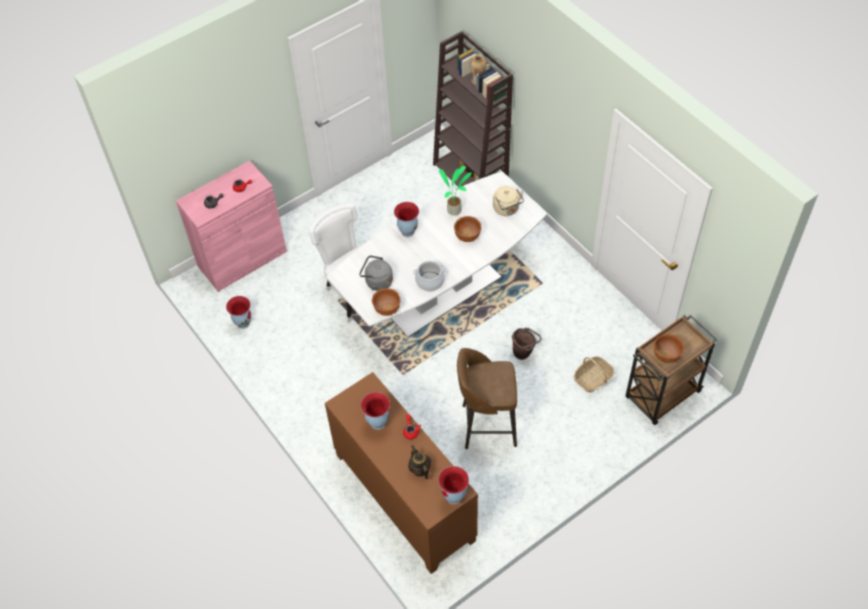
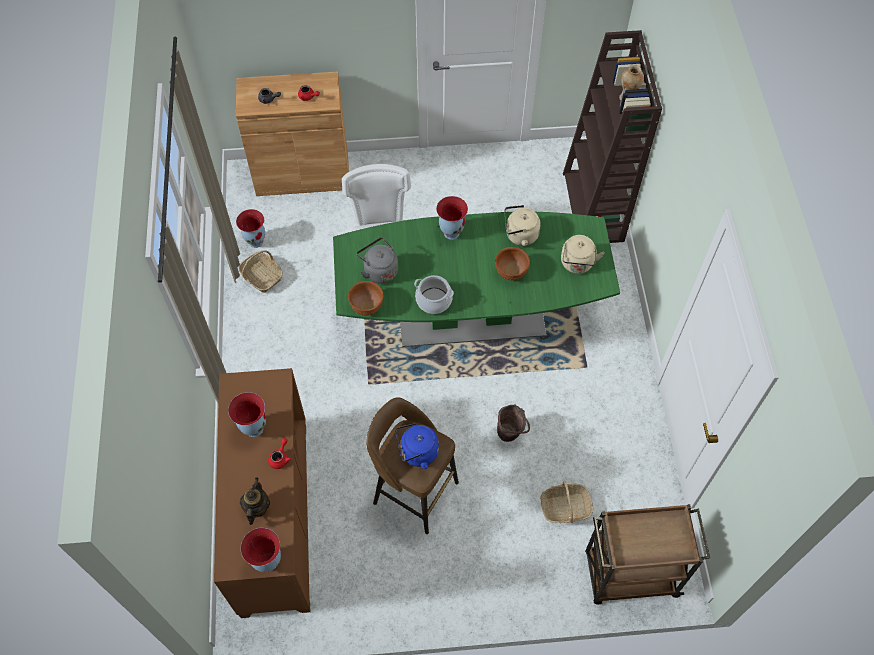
camera: 30 degrees right, 5 degrees up
(242, 259) = (302, 174): pink cabinet -> brown cabinet
(267, 345) = (261, 276): none -> basket
(440, 292) = (470, 316): white dining table -> green dining table
(455, 210) = (519, 235): potted plant -> beige kettle
(493, 381) = (417, 453): none -> blue kettle
(666, 356) = (634, 541): brown bowl -> none

